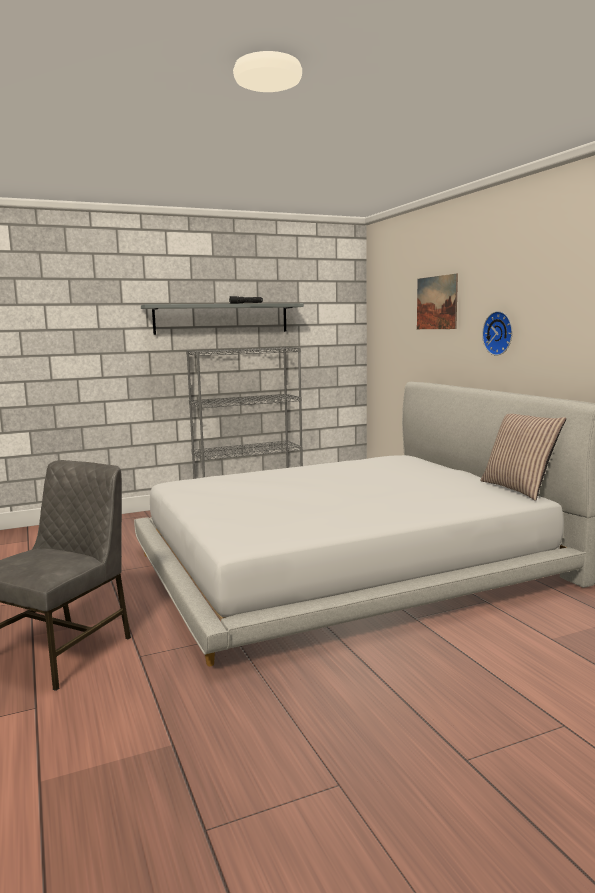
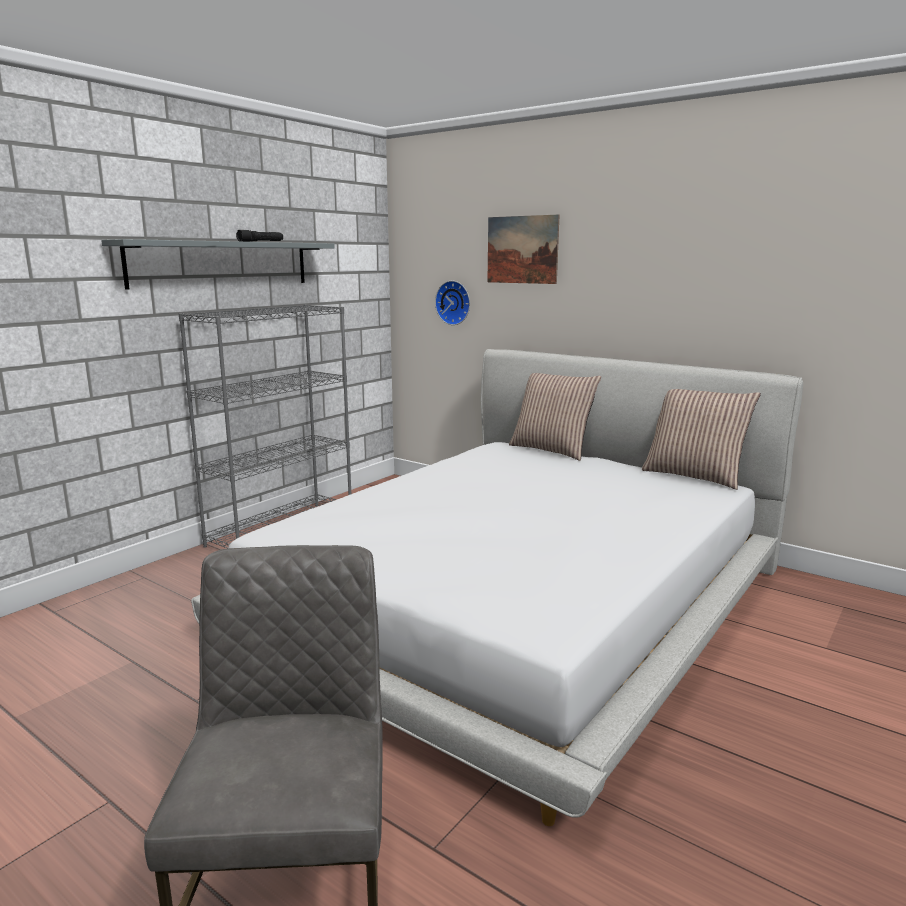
camera: 30 degrees left, 5 degrees up
(435, 462) = (552, 450): none -> pillow
(499, 333) = (630, 291): wall clock -> wall clock (454, 302)

